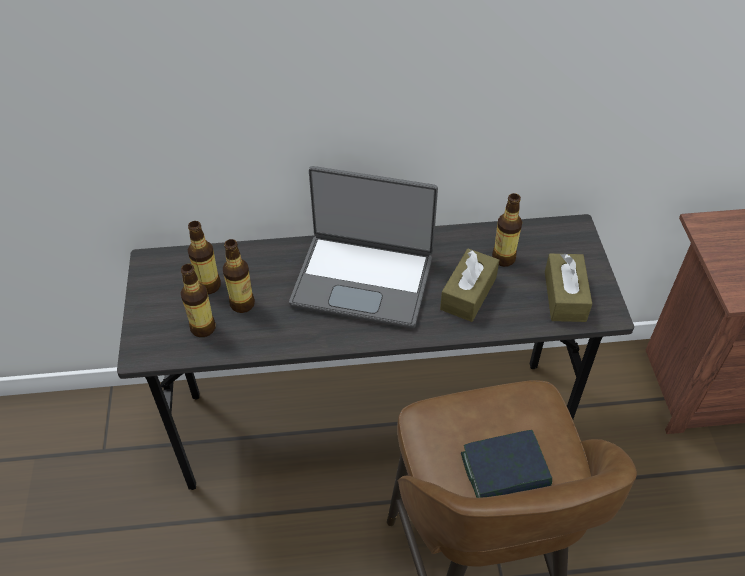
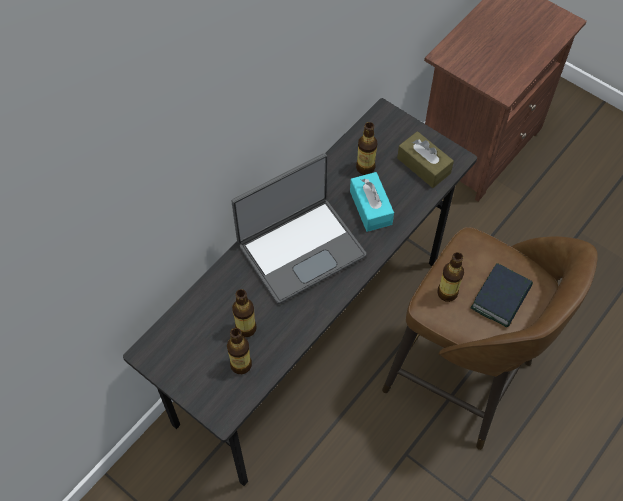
camera: 45 degrees left, 10 degrees up
(208, 285) = (208, 335): bottle -> bottle (447, 293)
(468, 293) = (370, 207): brown tissue box -> turquoise tissue box

